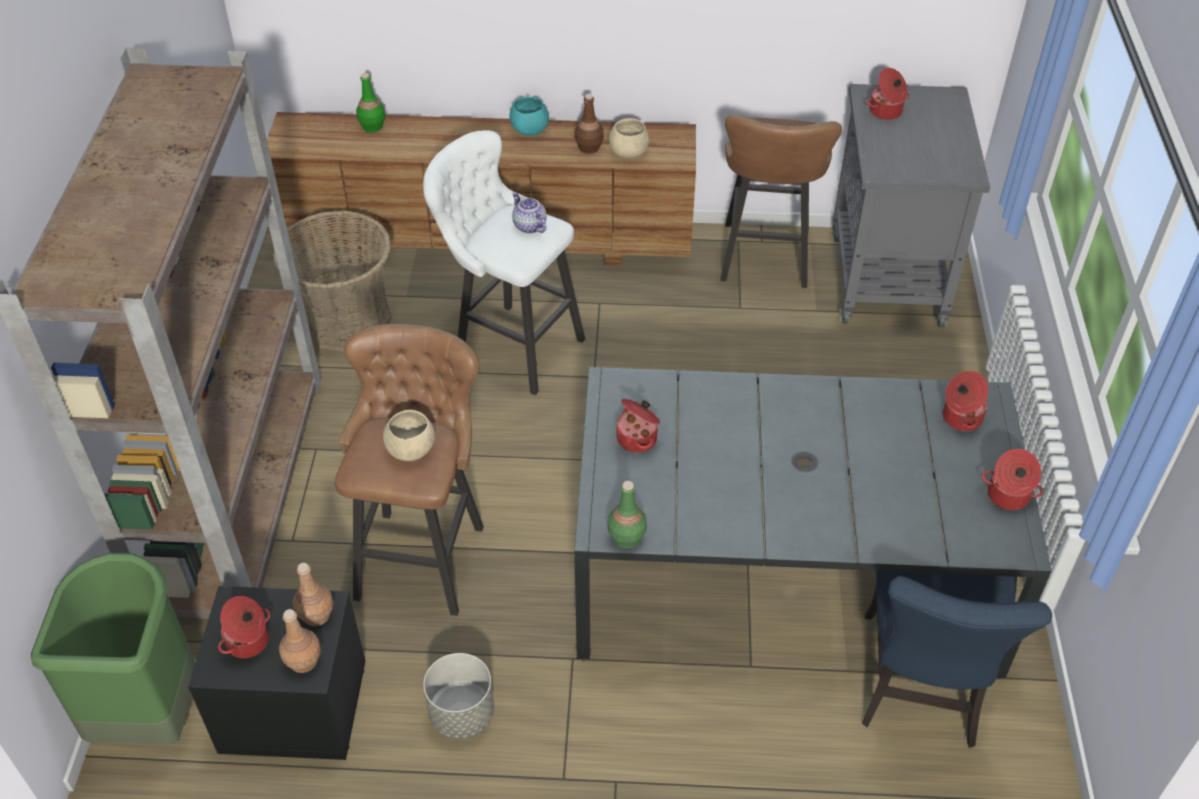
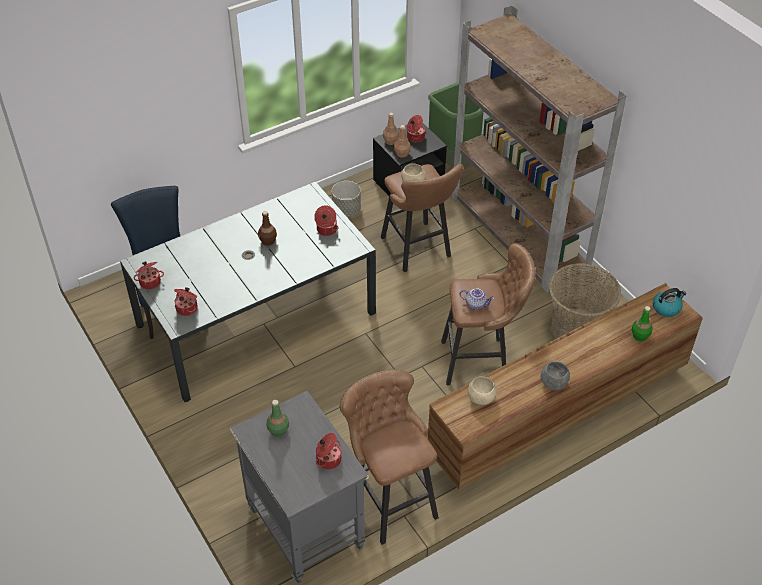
camera: 145 degrees right, 0 degrees up
(299, 137) = (666, 308): none -> kettle
(508, 342) = (483, 361): white stool -> brown stool
(530, 130) = (553, 383): turquoise bowl -> grey bowl
(589, 147) = (507, 389): brown bottle -> brown bottle (268, 241)
(626, 538) = (299, 193): green bottle -> green bottle (278, 430)

